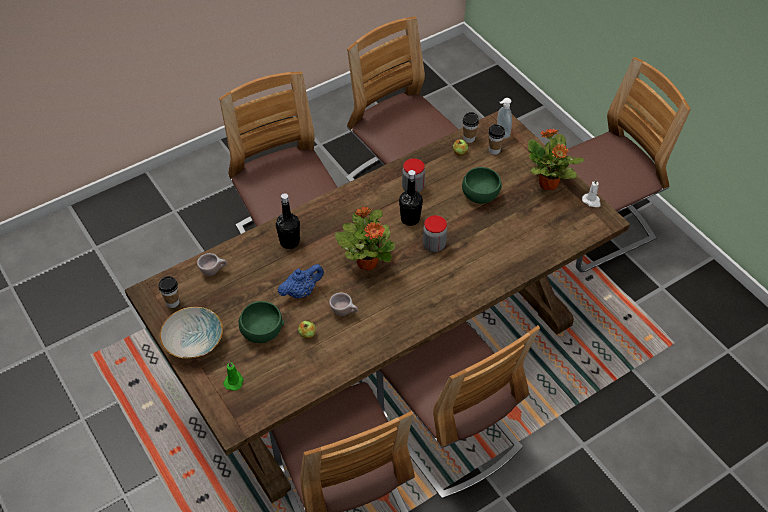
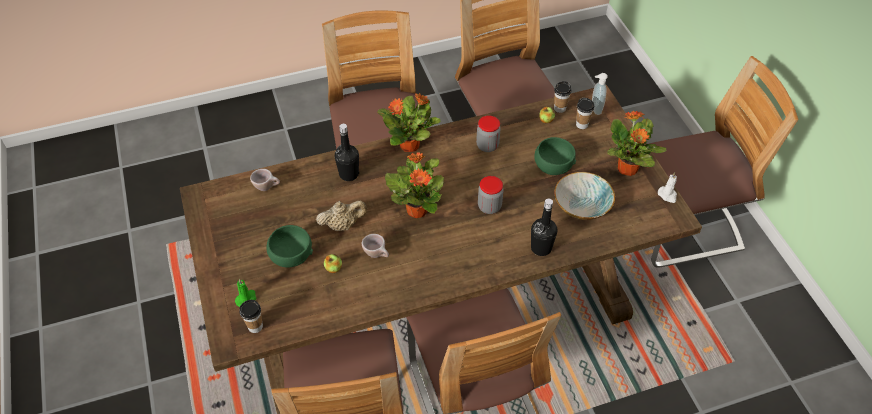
camera: 15 degrees right, 0 degrees up
(172, 302) = (218, 209): cup -> cup (255, 326)
(194, 343) = (223, 253): bowl -> bowl (582, 207)
(301, 291) = (343, 225): blue teapot -> beige teapot
(339, 202) = (410, 145): none -> potted plant
(410, 219) = (474, 176): black bottle -> black bottle (541, 248)

